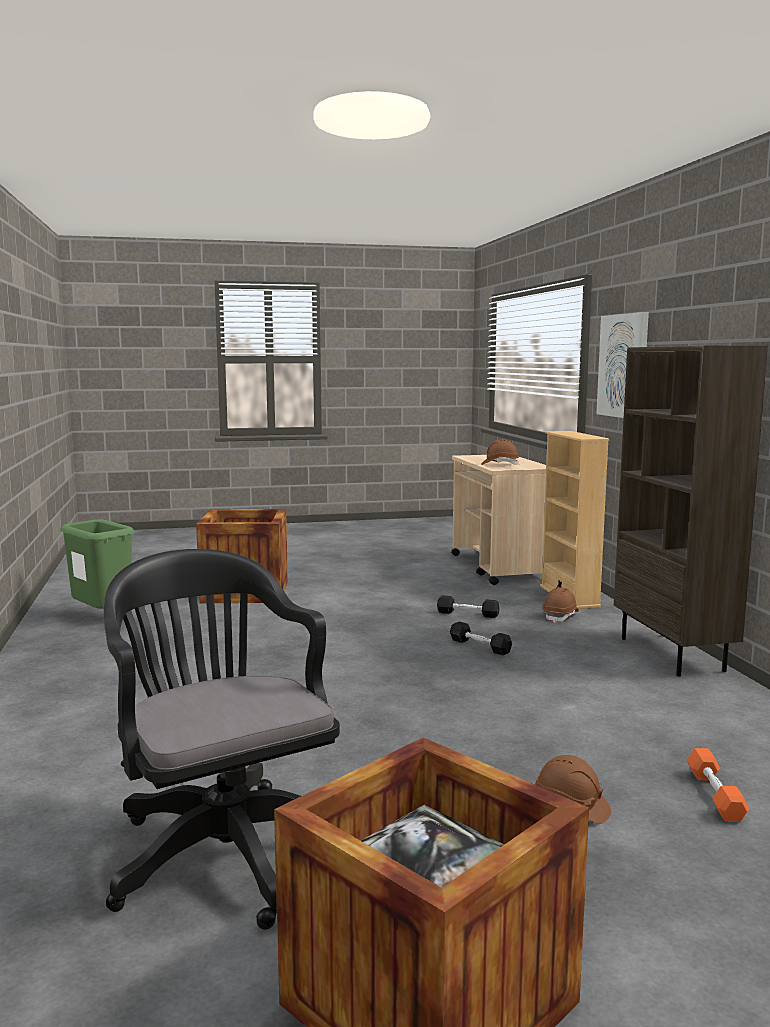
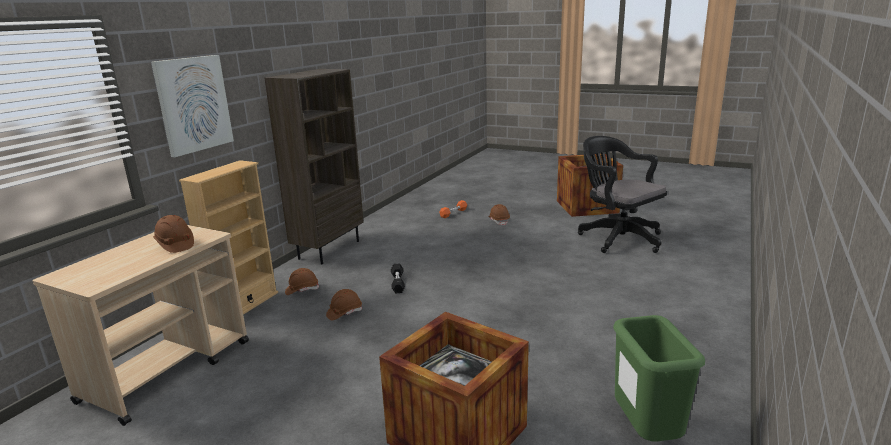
camera: 140 degrees left, 10 degrees up
(223, 848) = (617, 238): black office chair -> black office chair turned 135 degrees clockwise
(467, 614) = (344, 313): black dumbbell -> brown hard hat

